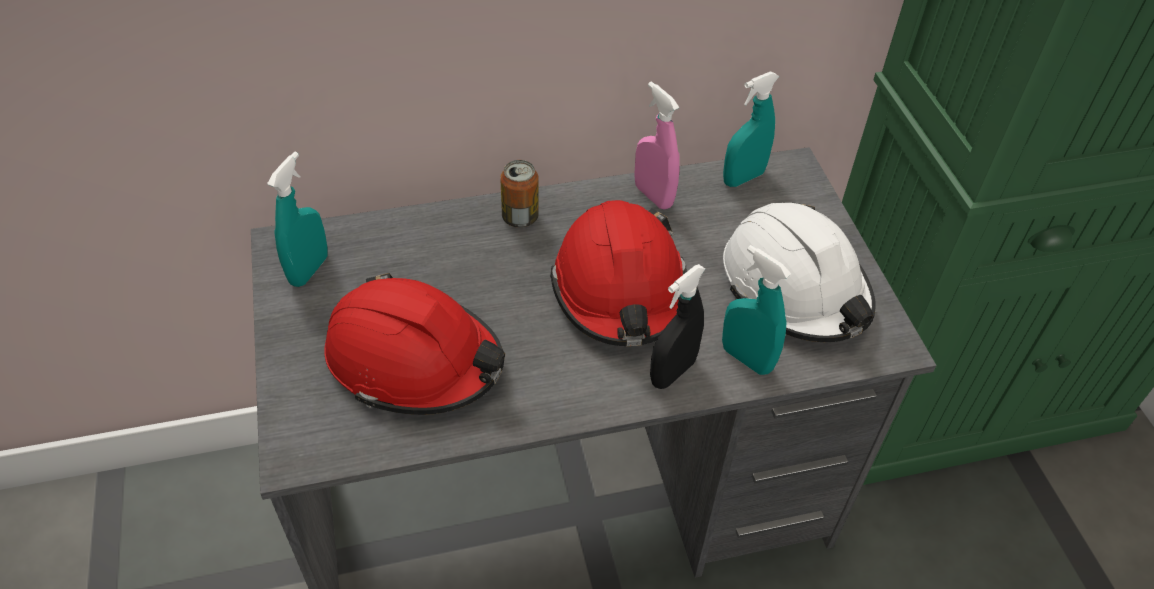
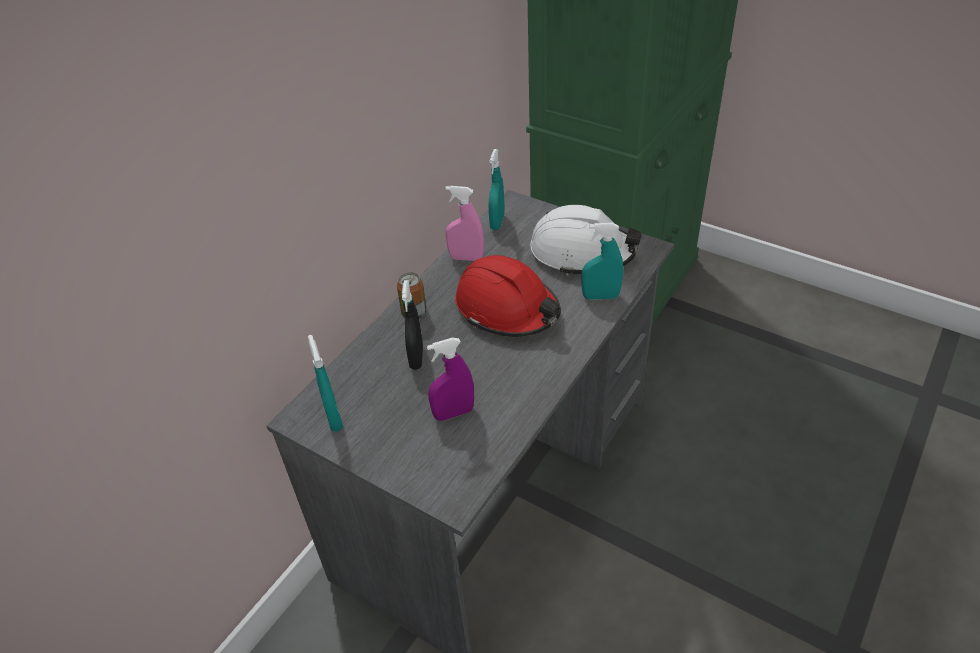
camera: 40 degrees left, 5 degrees down
(415, 360) = (453, 413): red hard hat -> purple spray bottle
(672, 372) = (578, 325): black spray bottle -> black spray bottle (416, 358)

